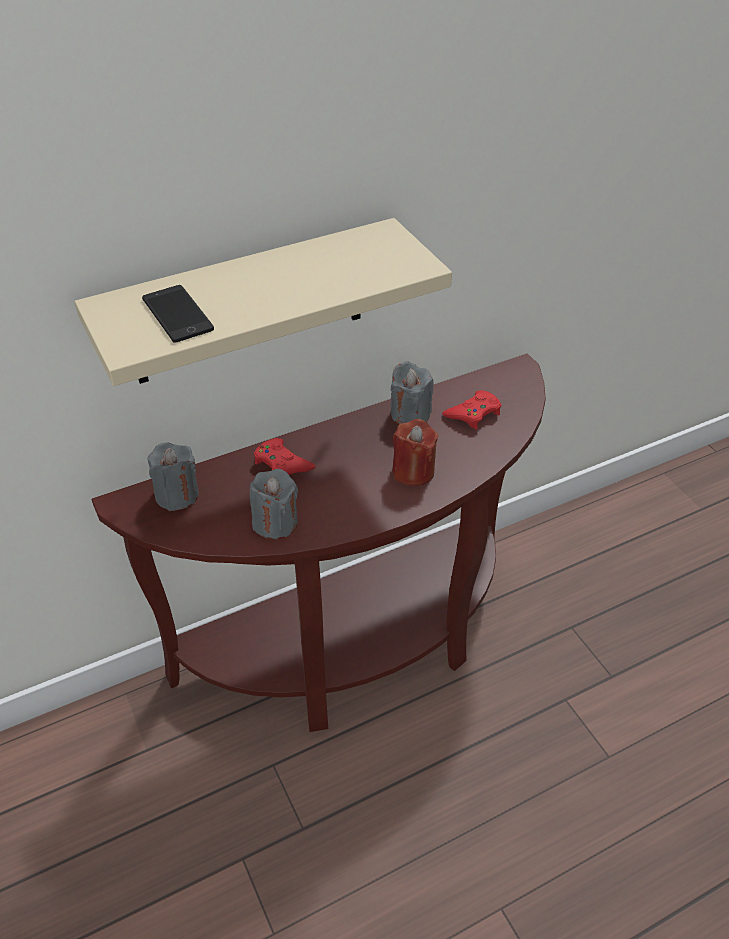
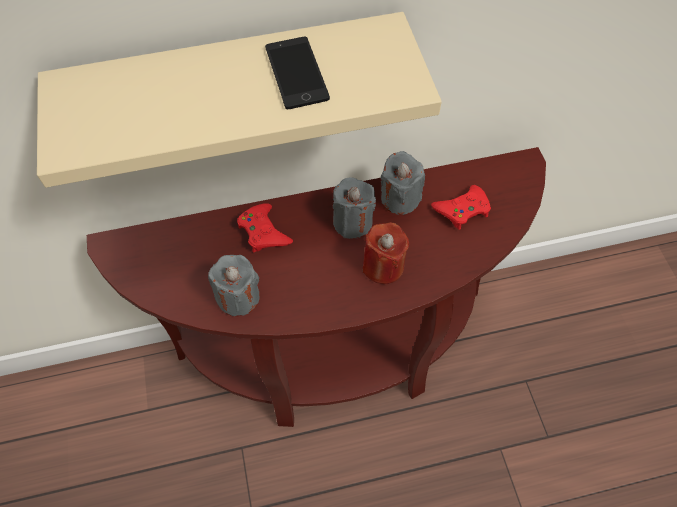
camera: 15 degrees right, 15 degrees up
(177, 314) = (130, 110): phone -> phone (296, 73)
(177, 495) = (160, 247): grey candle -> grey candle (353, 222)

